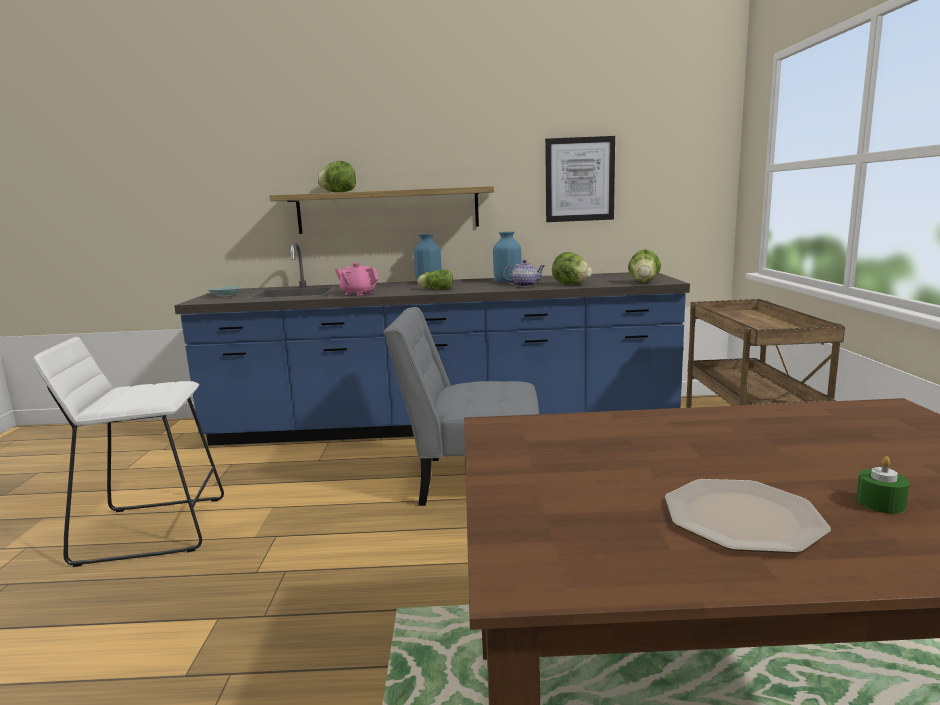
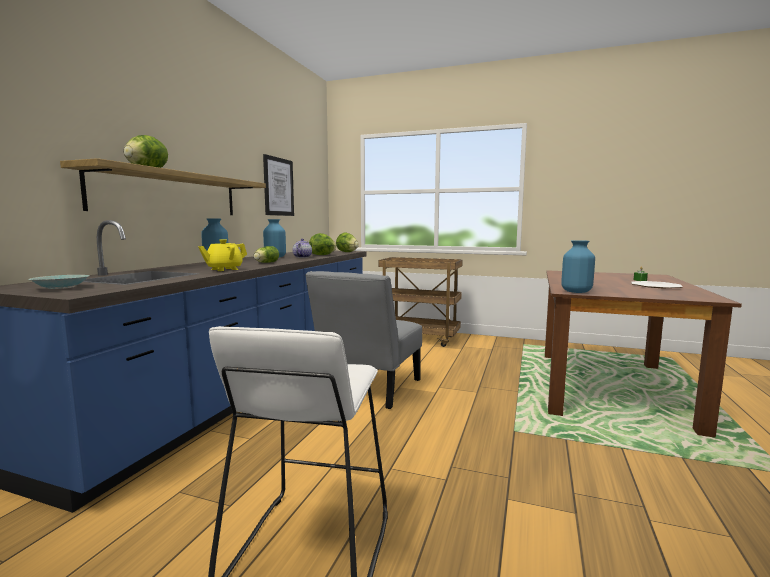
camera: 70 degrees left, 5 degrees down
(358, 293) = (224, 269): pink teapot -> yellow teapot
(500, 433) = (576, 292): none -> blue vase

